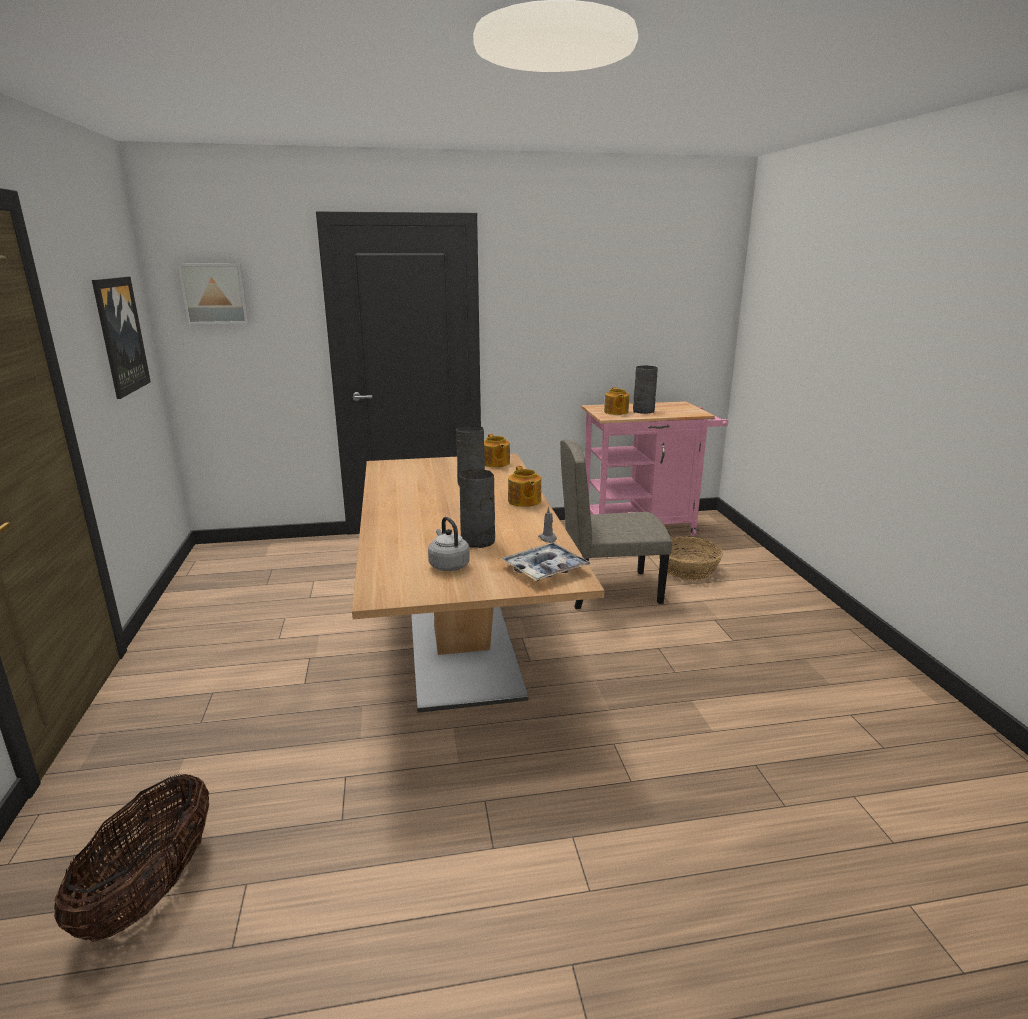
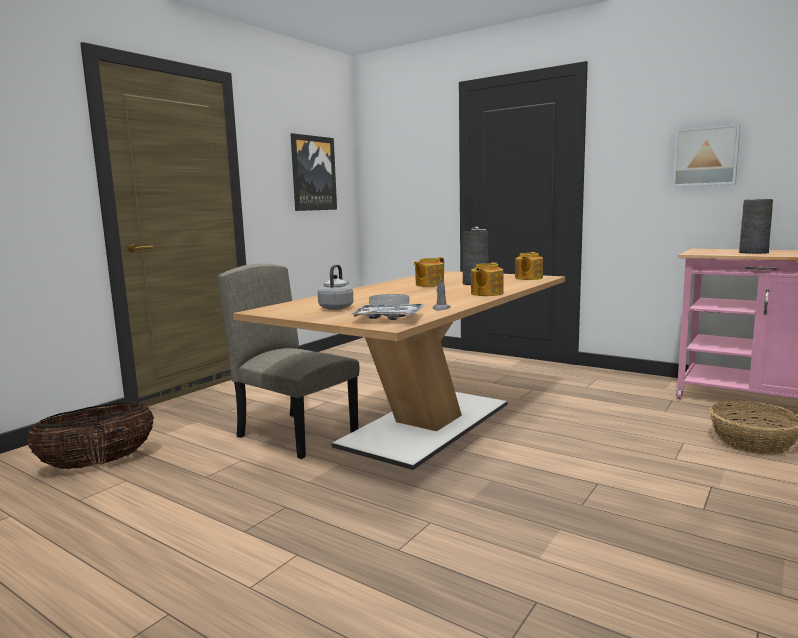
camera: 45 degrees right, 10 degrees down
(215, 293) = (392, 151): picture -> picture (705, 156)
(478, 541) = (389, 303): grey vase -> white plate
(610, 589) = (624, 431): beige chair -> beige chair (298, 434)
(616, 412) = (715, 252): teapot -> teapot (429, 285)

